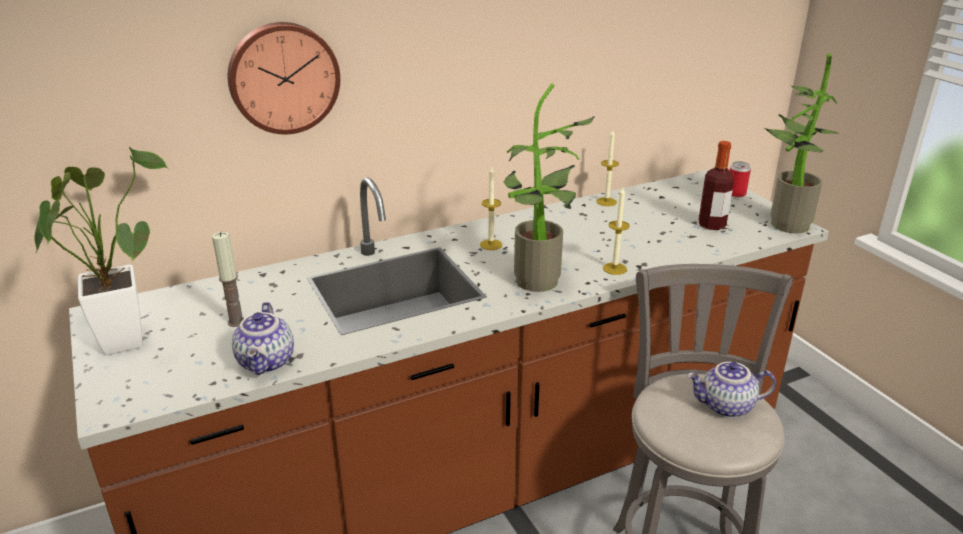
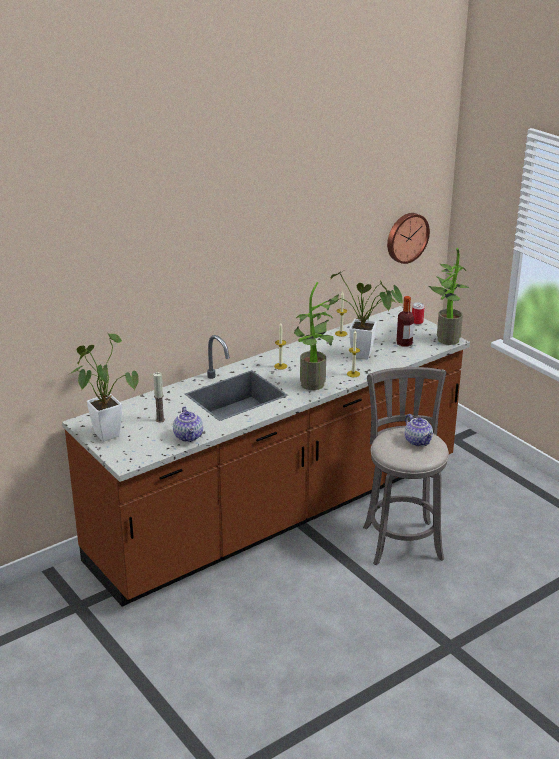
camera: 10 degrees left, 0 degrees up
(283, 77) = (169, 285): wall clock -> wall clock (406, 237)
(644, 239) = (366, 355): none -> potted plant
(726, 407) = (418, 441): teapot -> teapot turned 105 degrees counterclockwise

